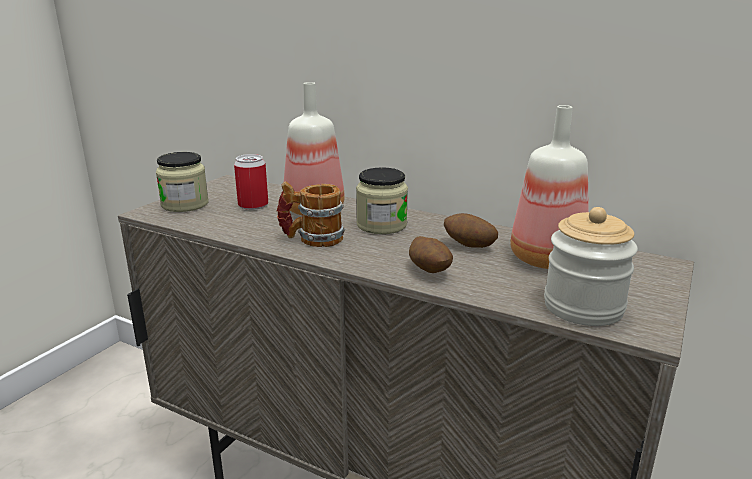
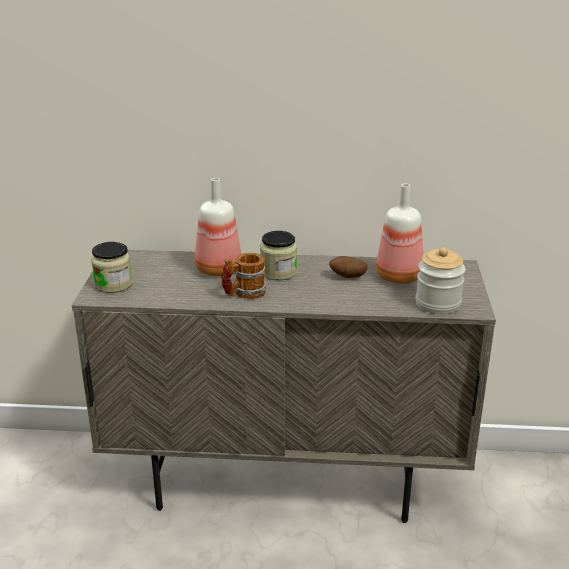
camera: 25 degrees left, 5 degrees up
(253, 205) = (168, 274): can -> none
(430, 271) = (340, 300): potato -> none

